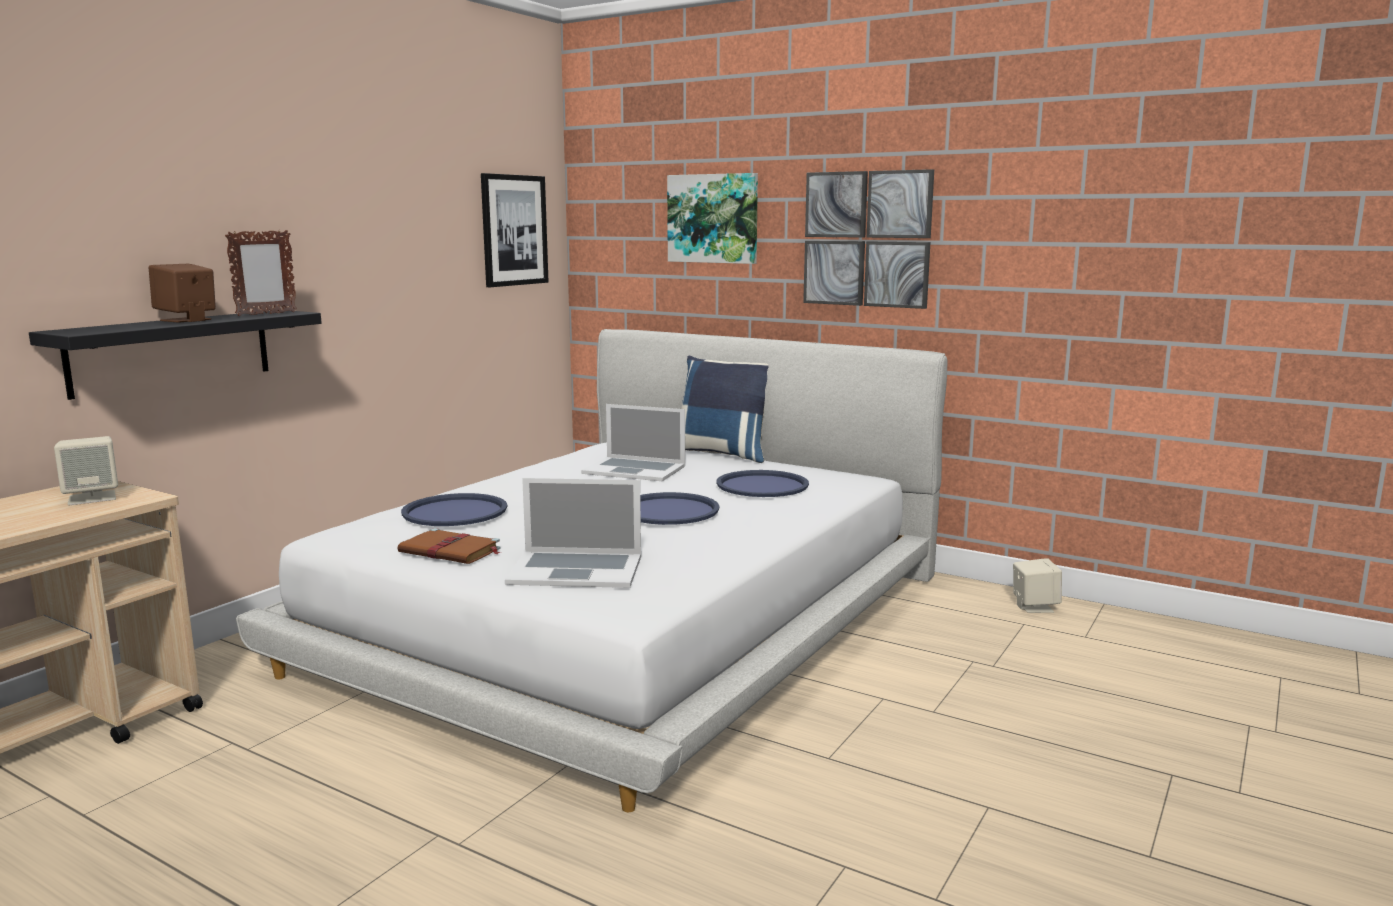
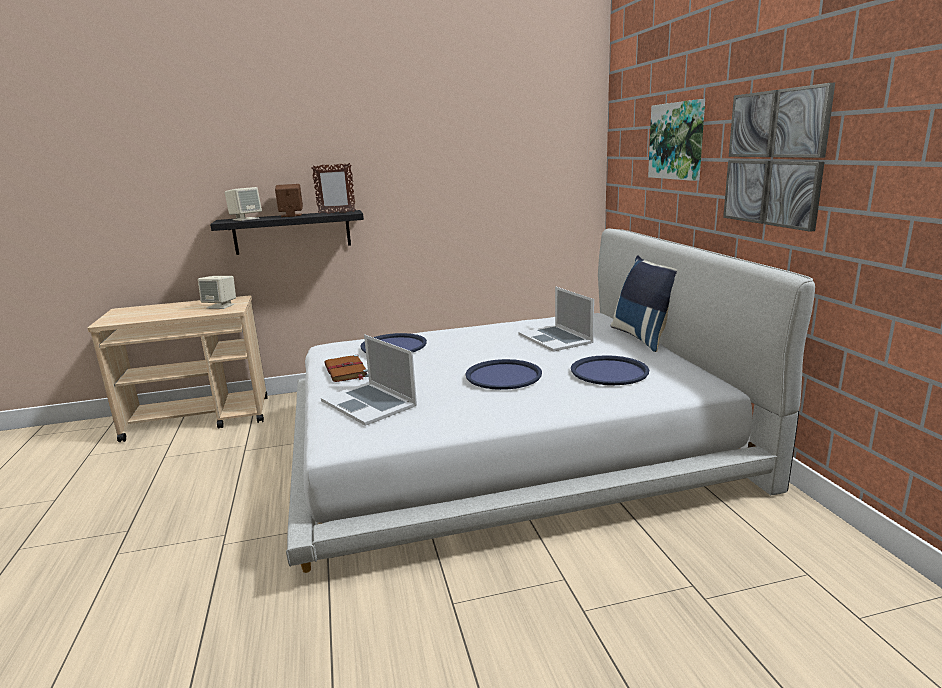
camera: 45 degrees right, 5 degrees up
(514, 230) = (551, 154): picture -> none
(1034, 607) = (850, 562): beige speaker -> beige speaker (246, 219)

